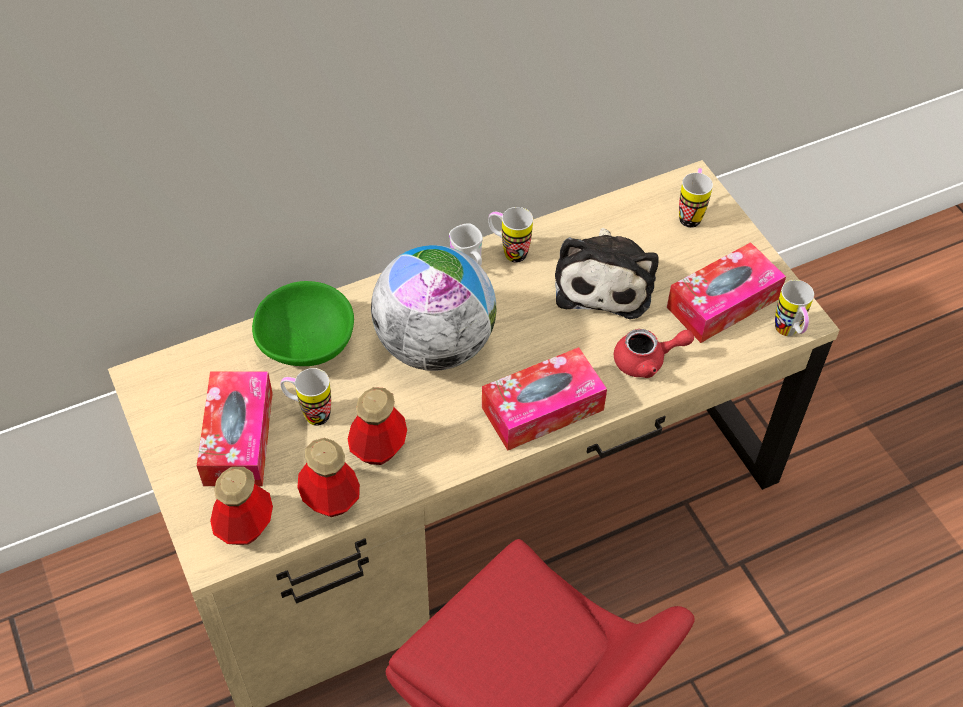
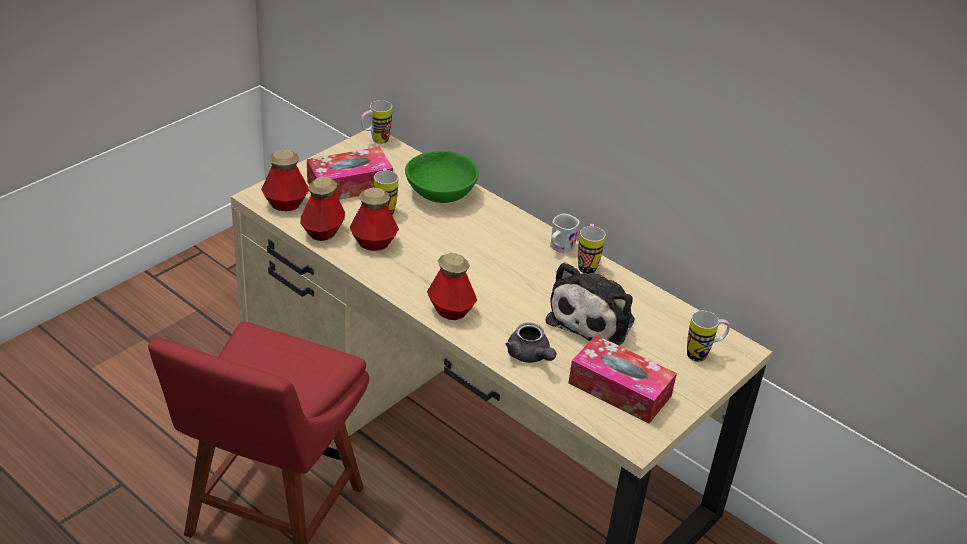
camera: 65 degrees right, 15 degrees down
(435, 345) = (475, 248): globe -> none
(542, 408) = (451, 310): tissue box -> bottle
(604, 281) = (594, 319): plush toy -> plush toy turned 45 degrees counterclockwise
(647, 361) = (530, 356): red teapot -> grey teapot
(789, 333) = (614, 435): mug -> mug (375, 140)

